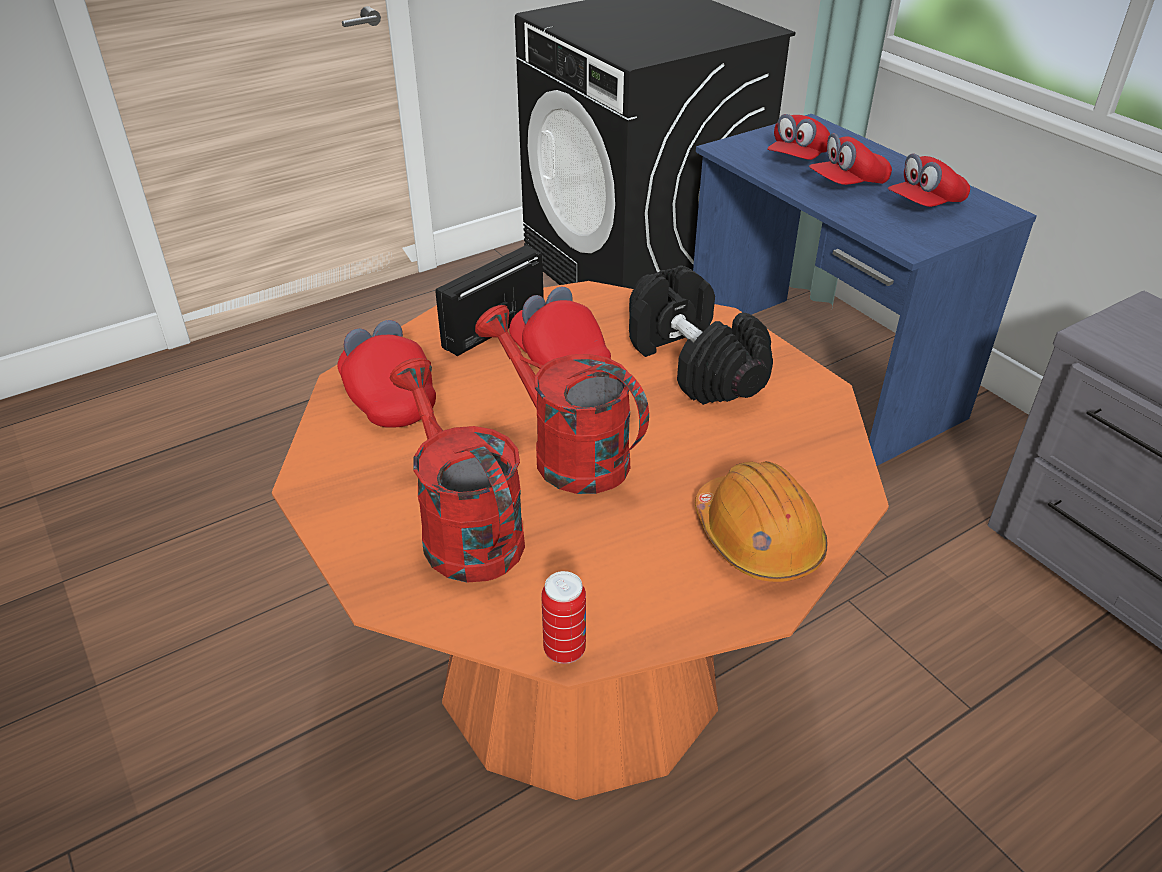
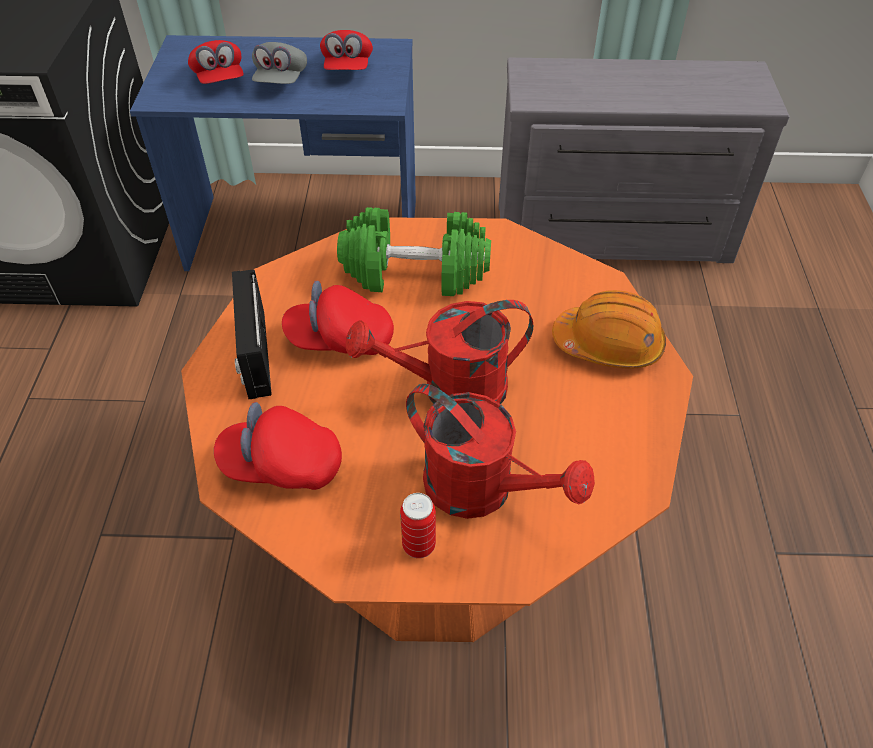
camera: 55 degrees left, 10 degrees up
(463, 528) = (483, 490): red watering can -> red watering can turned 150 degrees counterclockwise
(564, 650) = (638, 491): can -> can (419, 545)
(693, 364) = (414, 273): black dumbbell -> green dumbbell
(847, 184) = (281, 80): red cap -> grey cap

